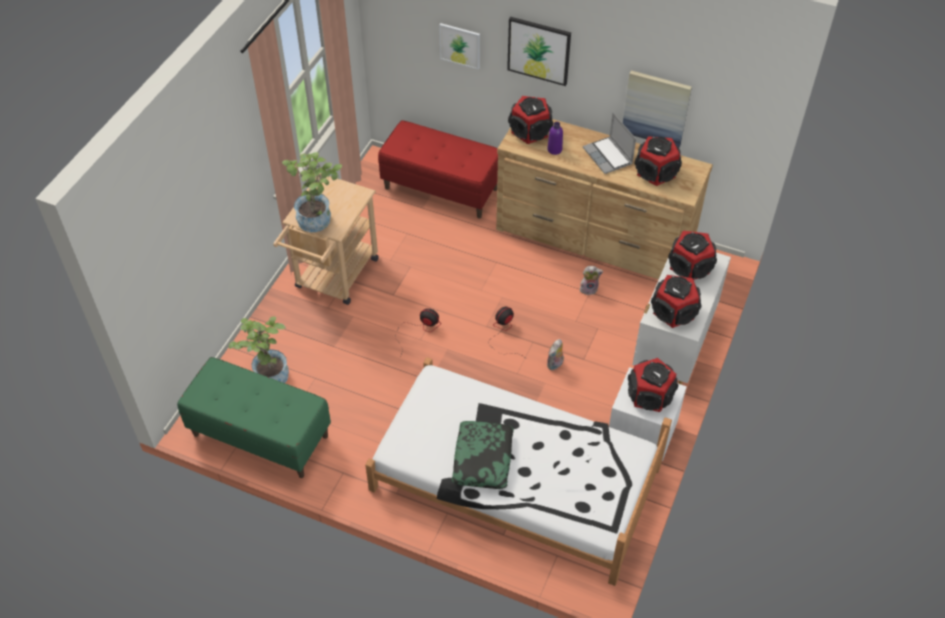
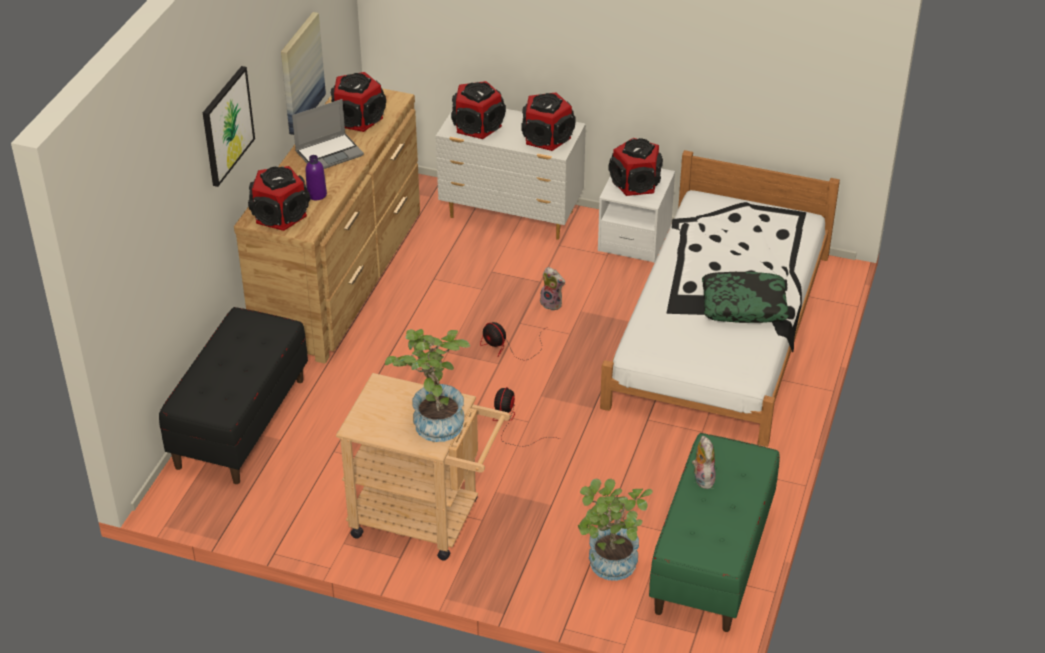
camera: 95 degrees left, 10 degrees down
(441, 188) = (240, 422): red bench -> black bench
(460, 45) = (176, 216): picture -> none
(589, 289) = (428, 279): plush toy -> plush toy (702, 478)

